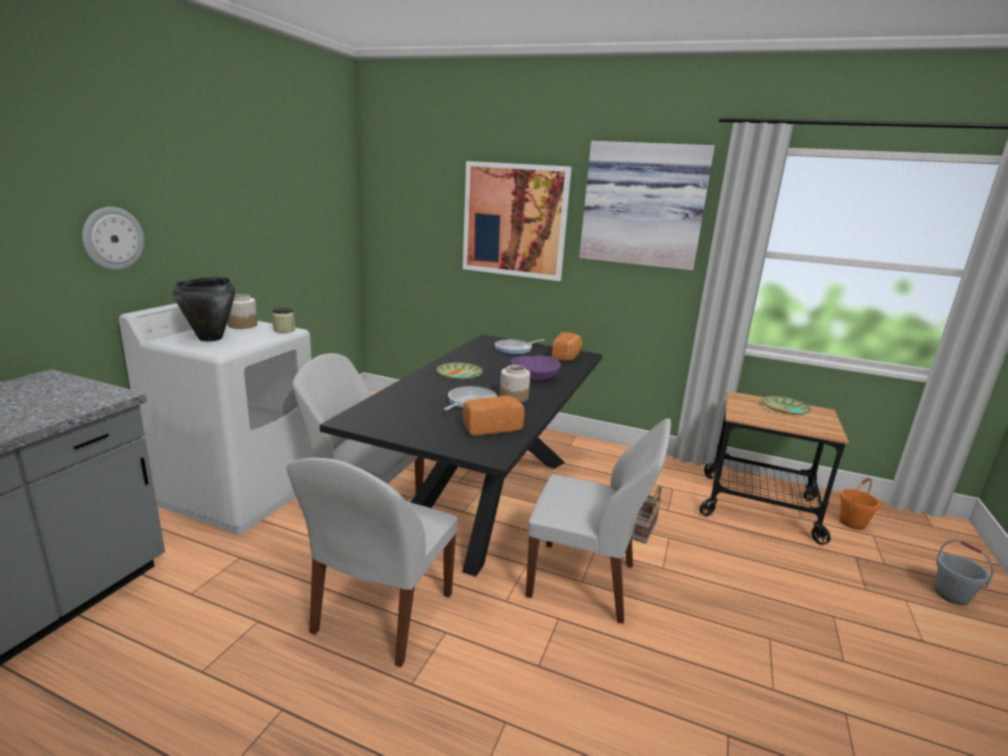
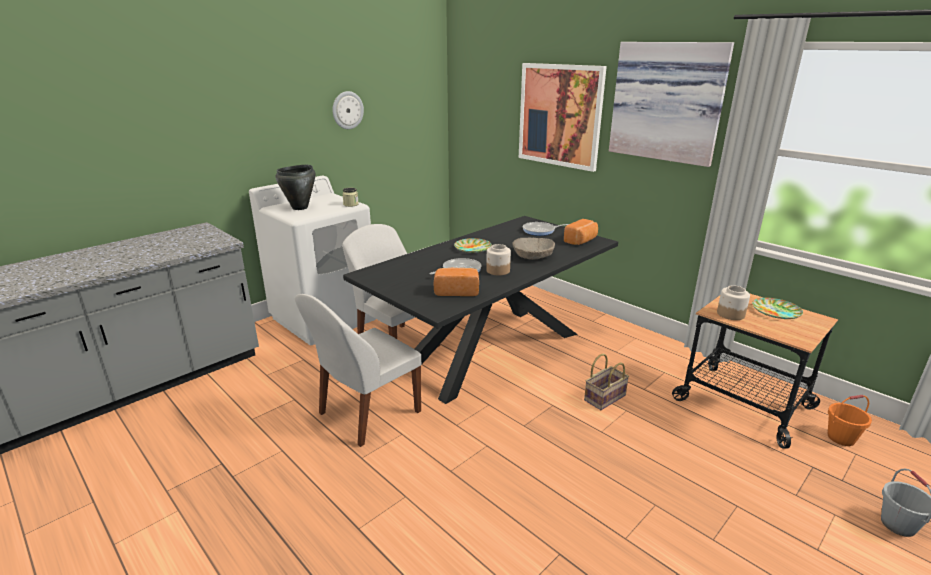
camera: 25 degrees right, 5 degrees up
(113, 238) = (247, 138): wall clock -> wall clock (347, 110)
(242, 325) = (327, 199): jar -> jar (730, 314)
(534, 376) = (533, 255): purple bowl -> beige bowl
(585, 581) = (526, 426): white chair -> none

